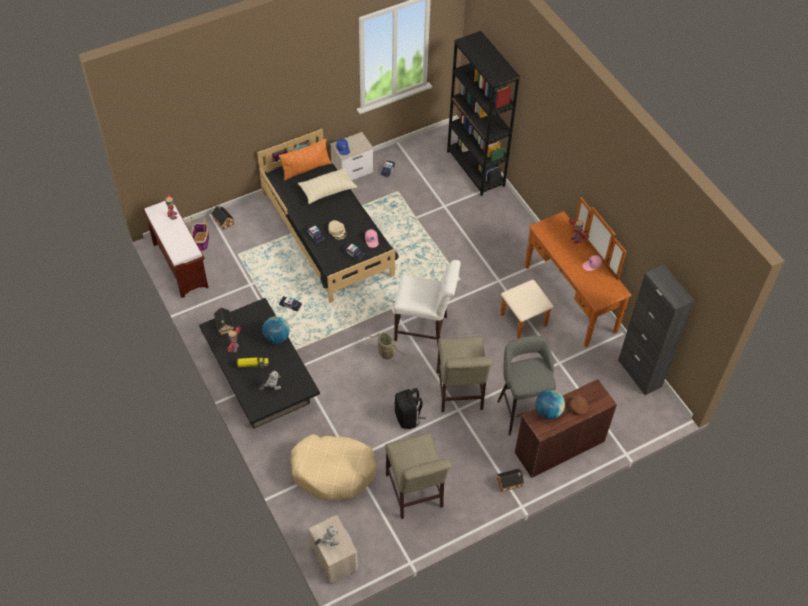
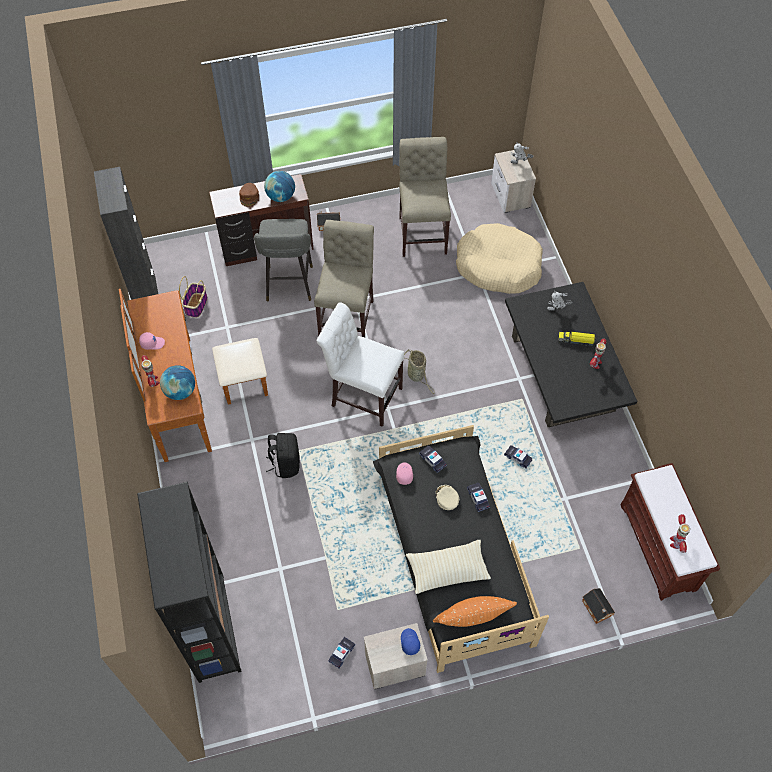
camera: 165 degrees left, 5 degrees up
(201, 242) = (629, 579): basket -> basket (196, 305)
(224, 326) = (606, 392): toy house -> none
(277, 337) = (545, 366): globe -> globe (180, 391)
(408, 417) = (410, 302): black backpack -> black backpack (285, 463)

